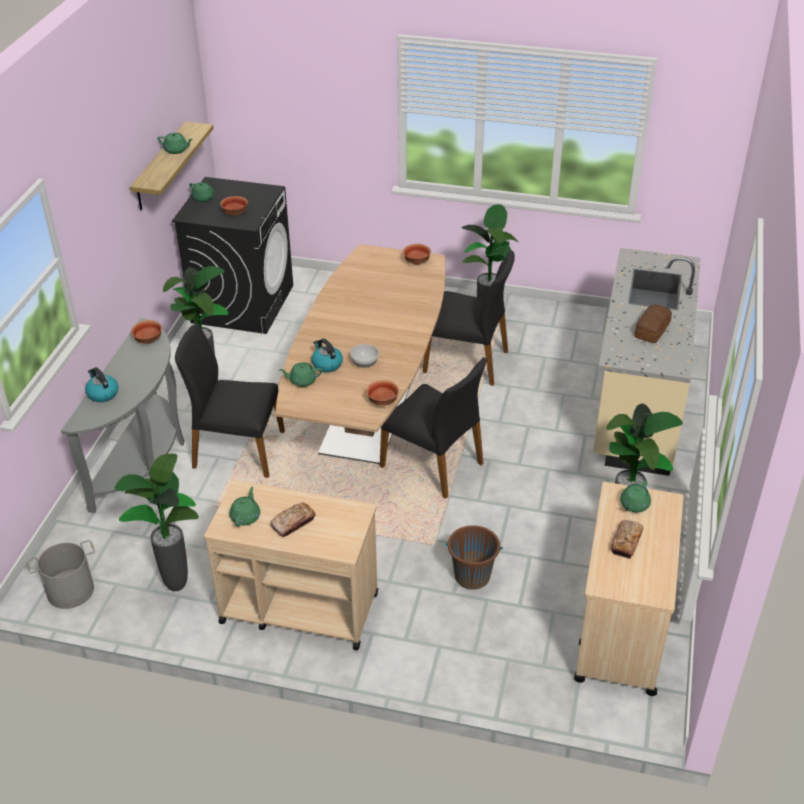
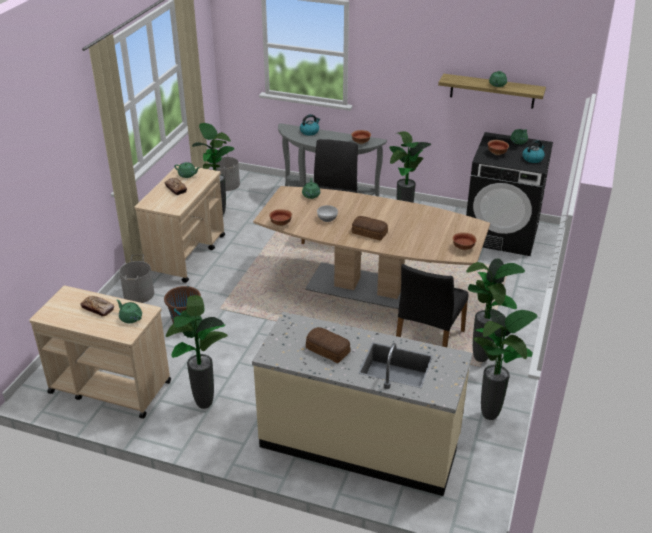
camera: 95 degrees right, 5 degrees down
(326, 364) = (328, 204): kettle -> kettle (533, 158)
(395, 327) = (369, 233): none -> bread
(412, 645) = (139, 294): none -> grey bucket
(433, 465) = (300, 314): black chair -> none
(570, 323) = (491, 416): none -> potted plant

